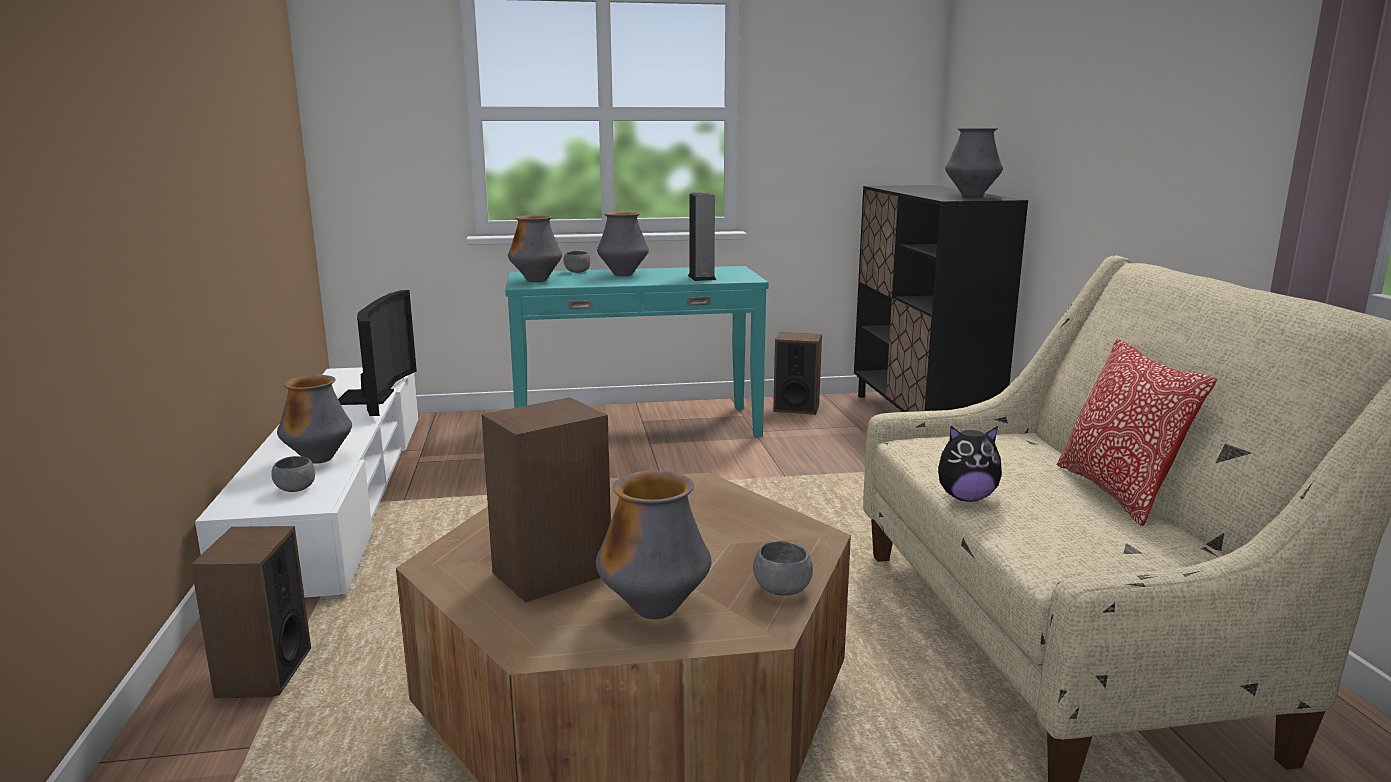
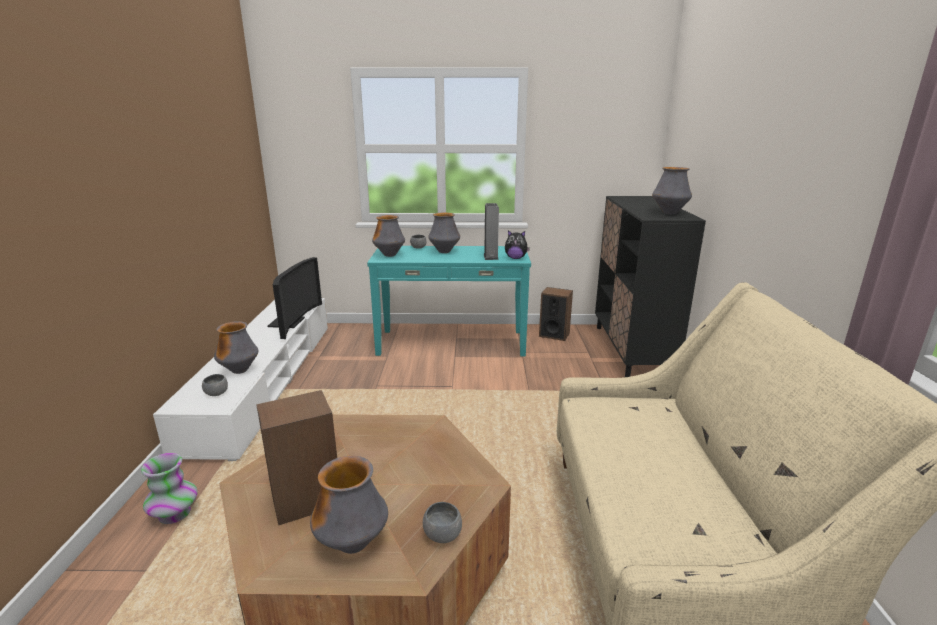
camera: 10 degrees right, 5 degrees up
(263, 673) = (174, 514): speaker -> vase
(966, 498) = (599, 461): plush toy -> plush toy (515, 258)
(1117, 493) = (711, 468): pillow -> none

